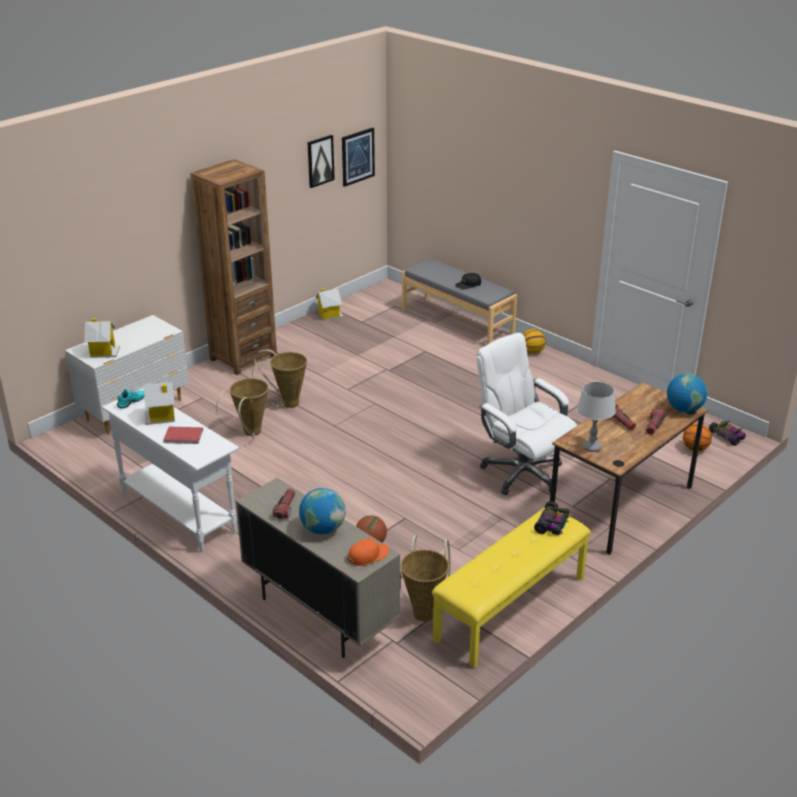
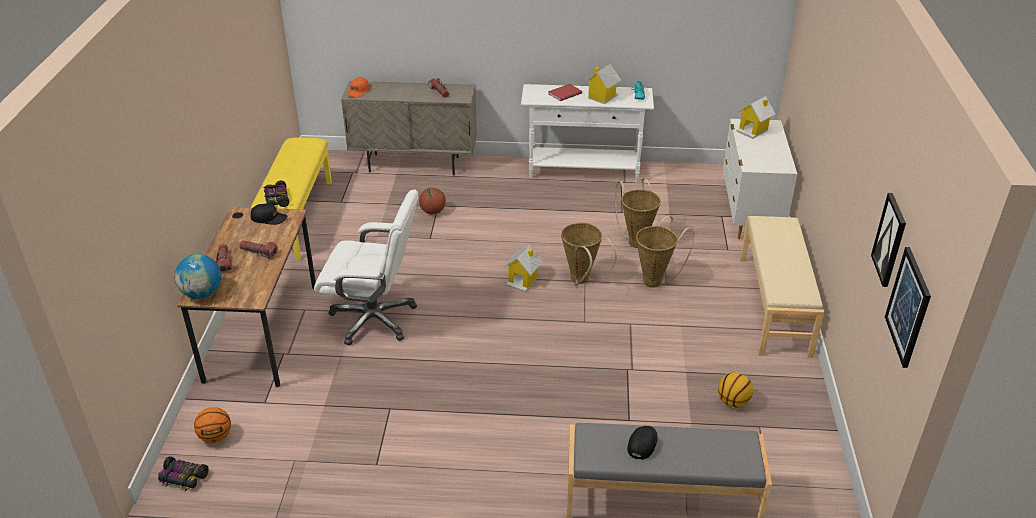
camera: 140 degrees right, 5 degrees up
(243, 358) = (775, 305): brown bookcase -> beige bench
(323, 529) = (402, 92): globe -> none
(329, 315) = (806, 414): toy house -> toy house (523, 281)
(425, 610) = (352, 193): basket -> basket (582, 281)
(532, 352) = (510, 496): basketball -> basketball (733, 402)
(591, 447) = (269, 218): grey table lamp -> black cap

